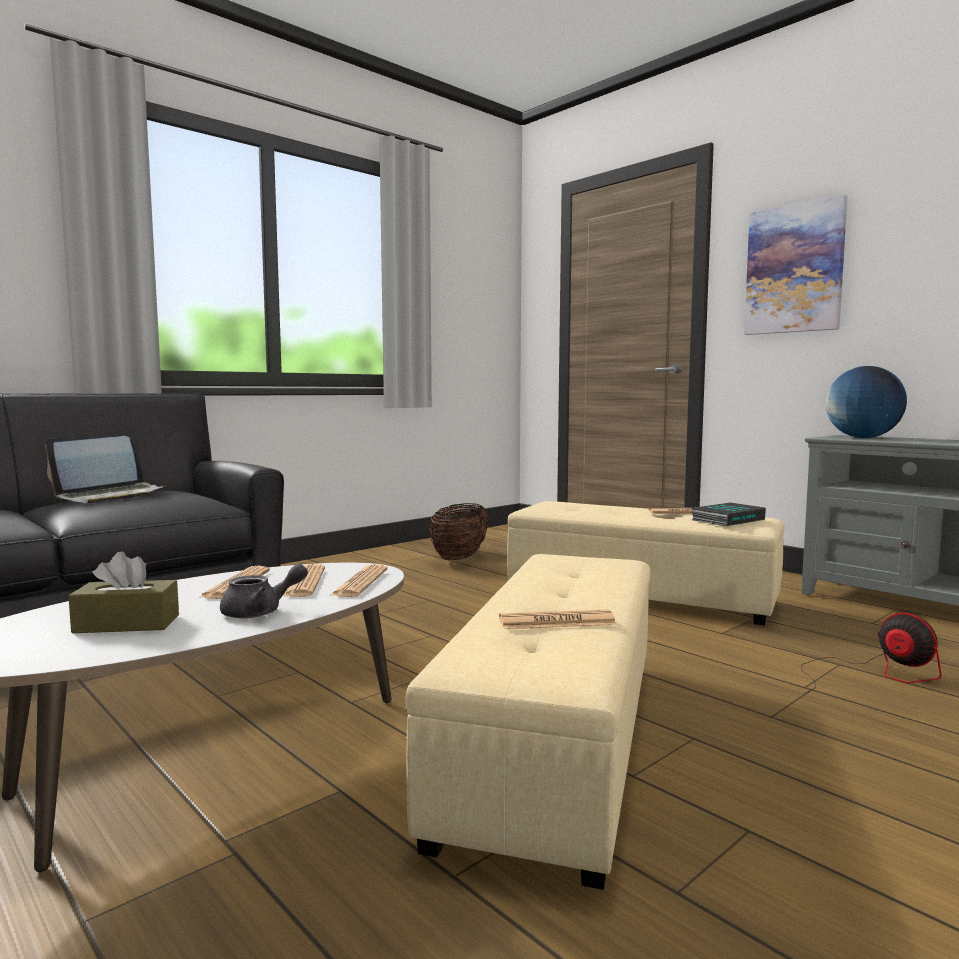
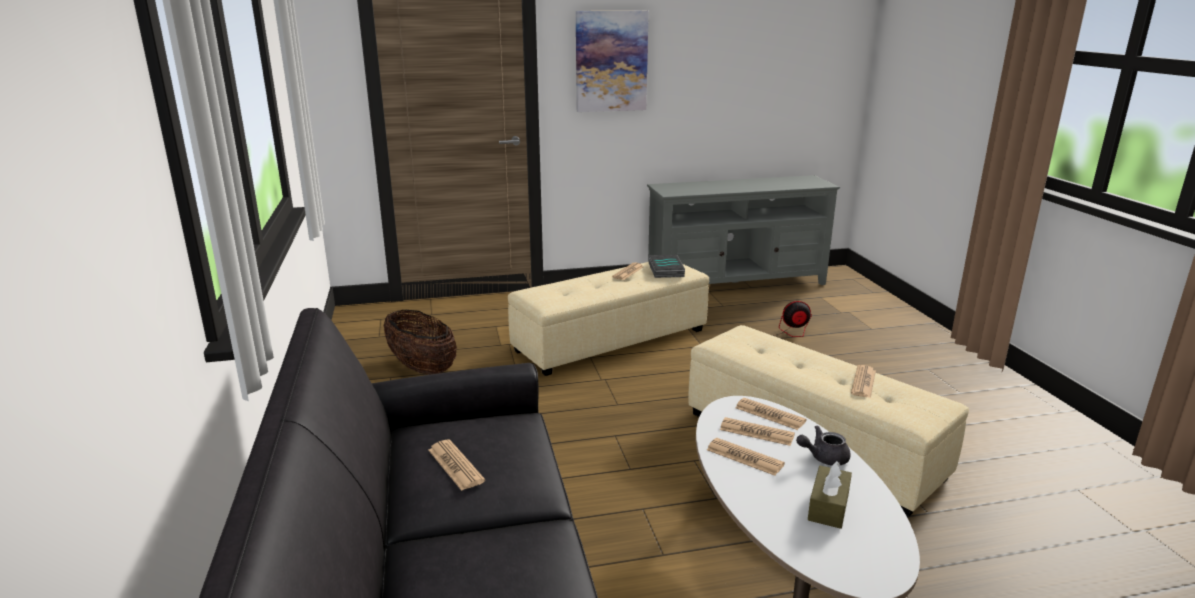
camera: 60 degrees left, 15 degrees up
(110, 496) = (455, 465): laptop -> newspaper
(260, 612) = (823, 457): grey teapot -> grey teapot turned 105 degrees counterclockwise
(863, 438) = (682, 189): globe -> none

